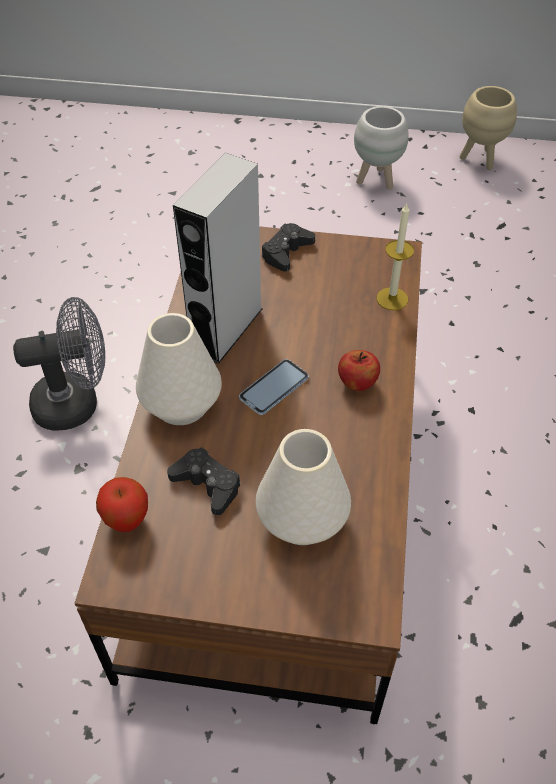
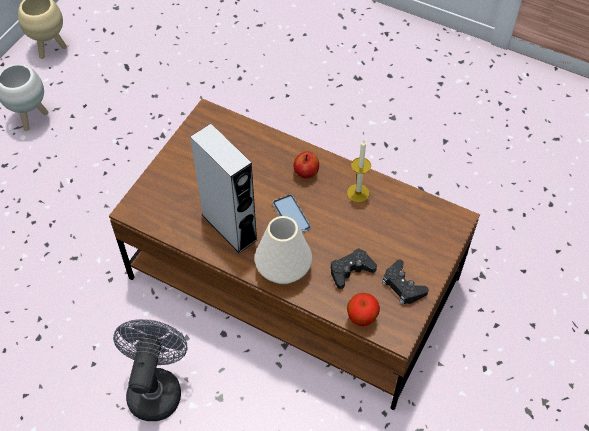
camera: 70 degrees left, 5 degrees up
(286, 252) = (173, 172): black game controller -> black game controller (403, 286)
(302, 519) = (391, 231): white vase -> none
(392, 299) = (245, 131): candle -> candle (358, 193)

